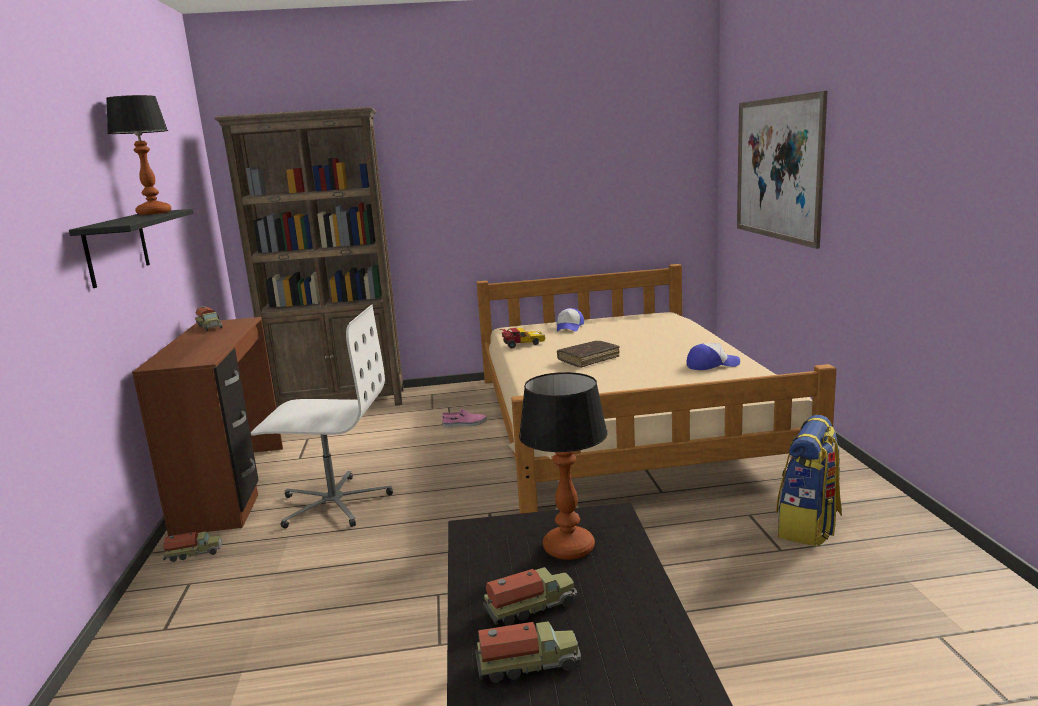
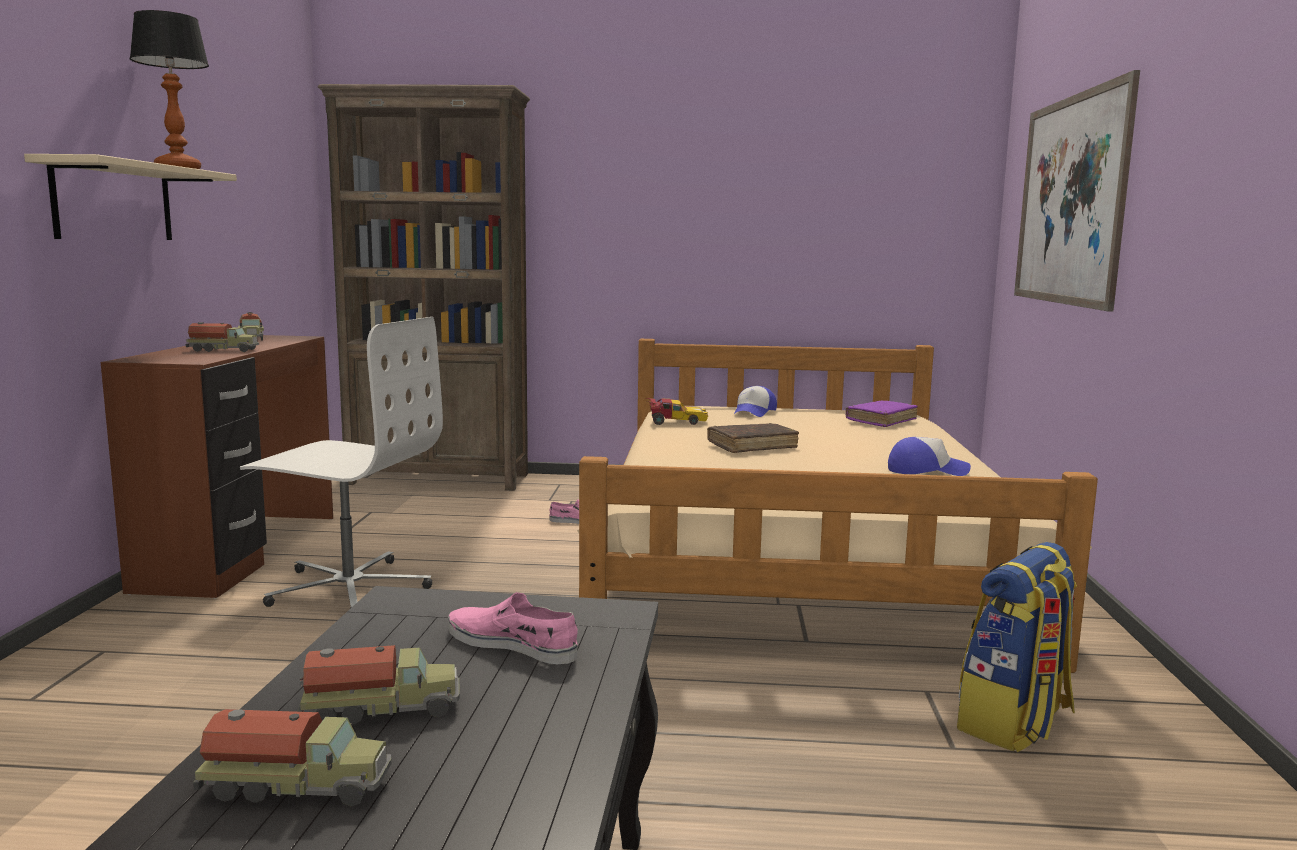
camera: 10 degrees right, 5 degrees down
(117, 248) = (114, 202): black shelf -> beige shelf
(194, 553) = (137, 618): toy truck -> toy truck (224, 350)
(569, 548) = (512, 644): table lamp -> pink shoe
(658, 324) = (881, 421): none -> purple book

